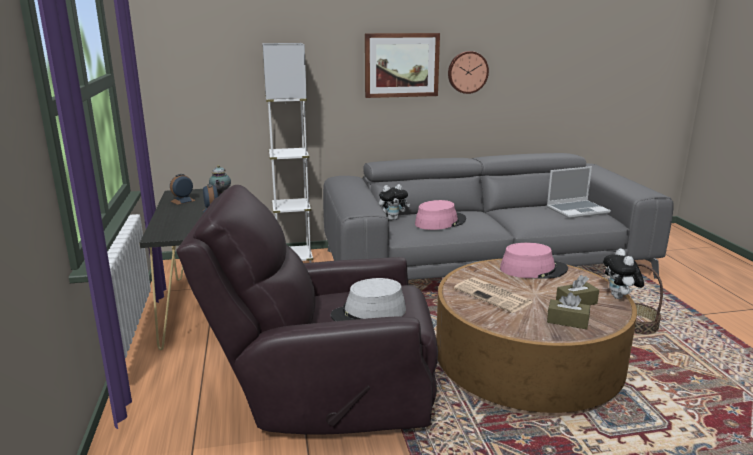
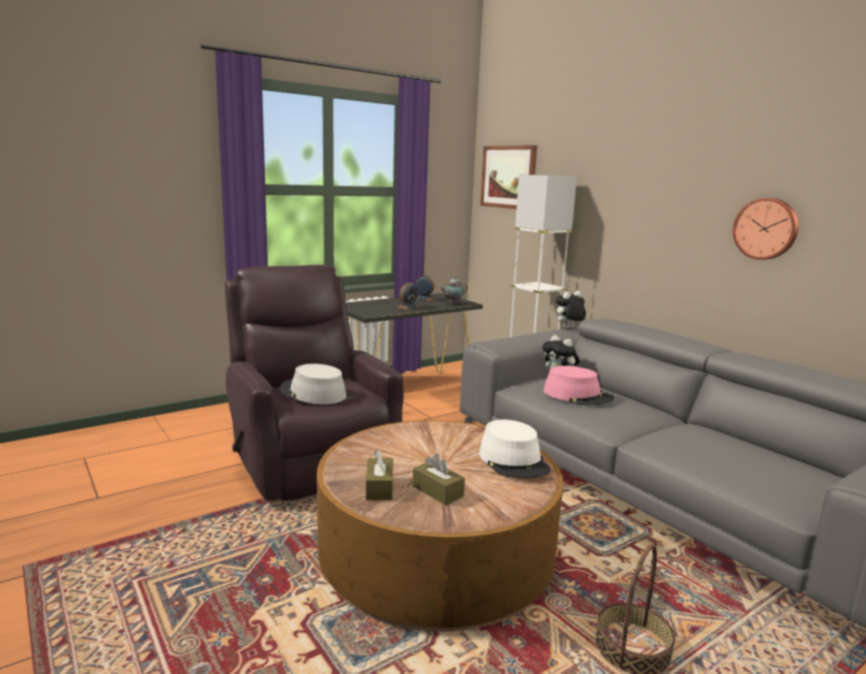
camera: 65 degrees right, 5 degrees down
(401, 65) = (678, 210): picture -> picture (508, 177)
(494, 296) = (414, 445): newspaper -> none
(533, 269) = (514, 461): pink hat -> white hat
(577, 210) = (785, 472): laptop -> none
(620, 297) = (481, 521): plush toy -> plush toy (568, 328)

